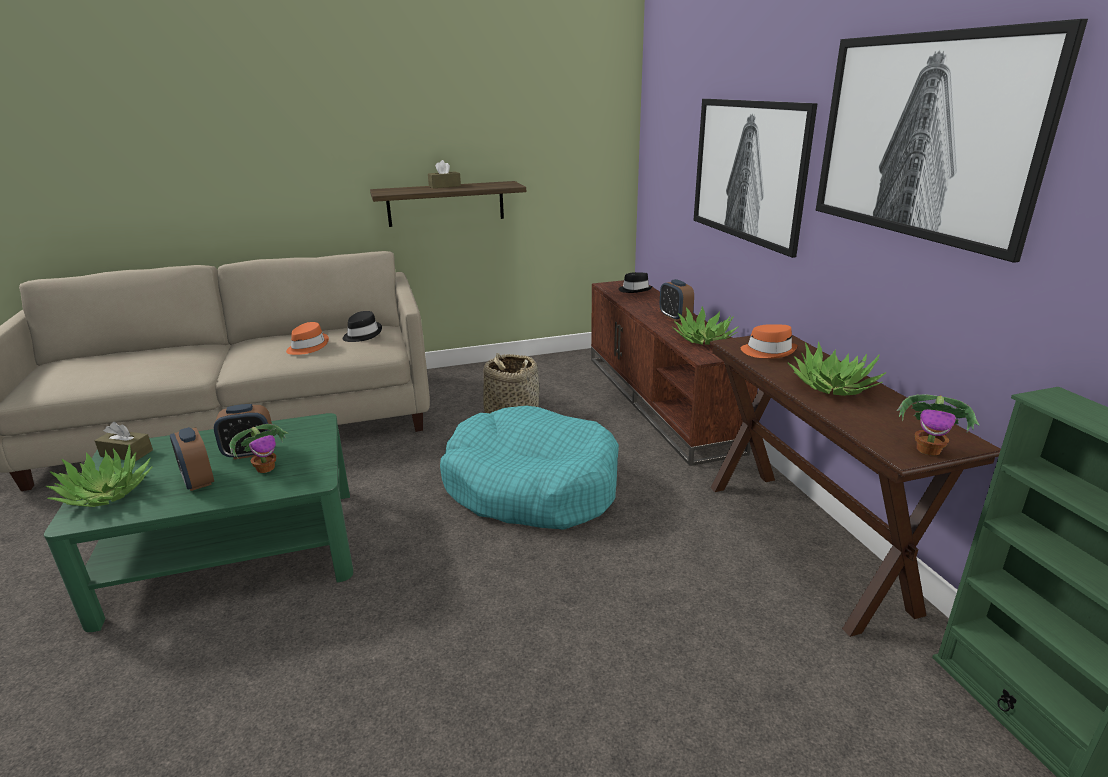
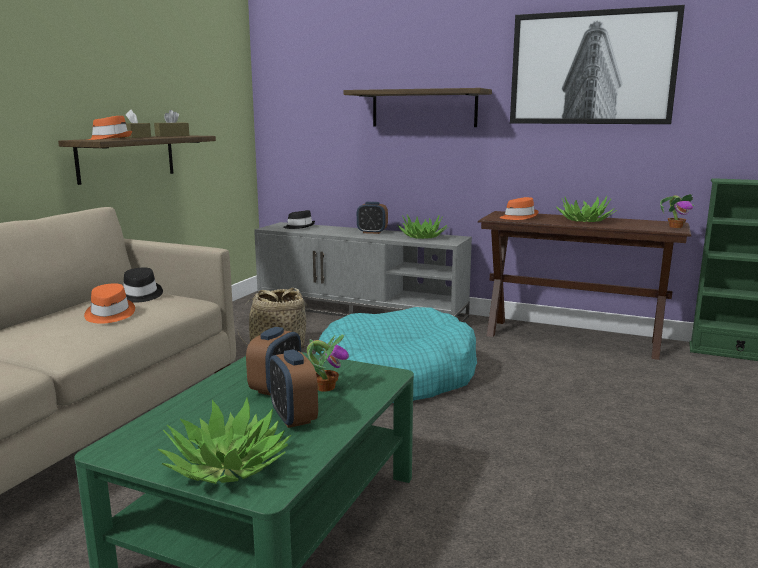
camera: 50 degrees left, 10 degrees down
(126, 453) = (137, 444): brown tissue box -> brown tissue box (172, 136)
(198, 481) = (293, 417): alarm clock -> alarm clock turned 60 degrees clockwise
(406, 190) = (110, 139): none -> orange hat
(660, 401) = (362, 310): brown tv stand -> grey tv stand
(747, 171) = (424, 108): picture -> shelf

